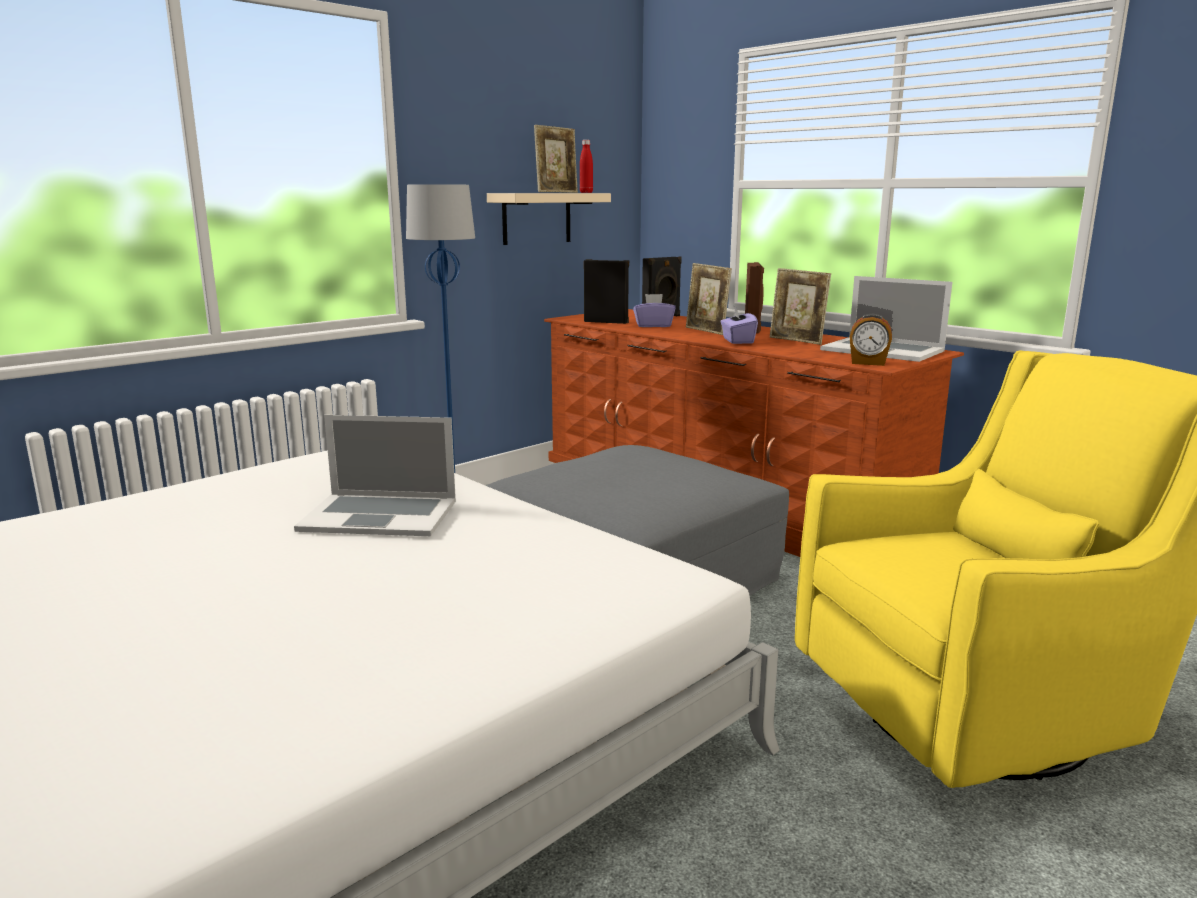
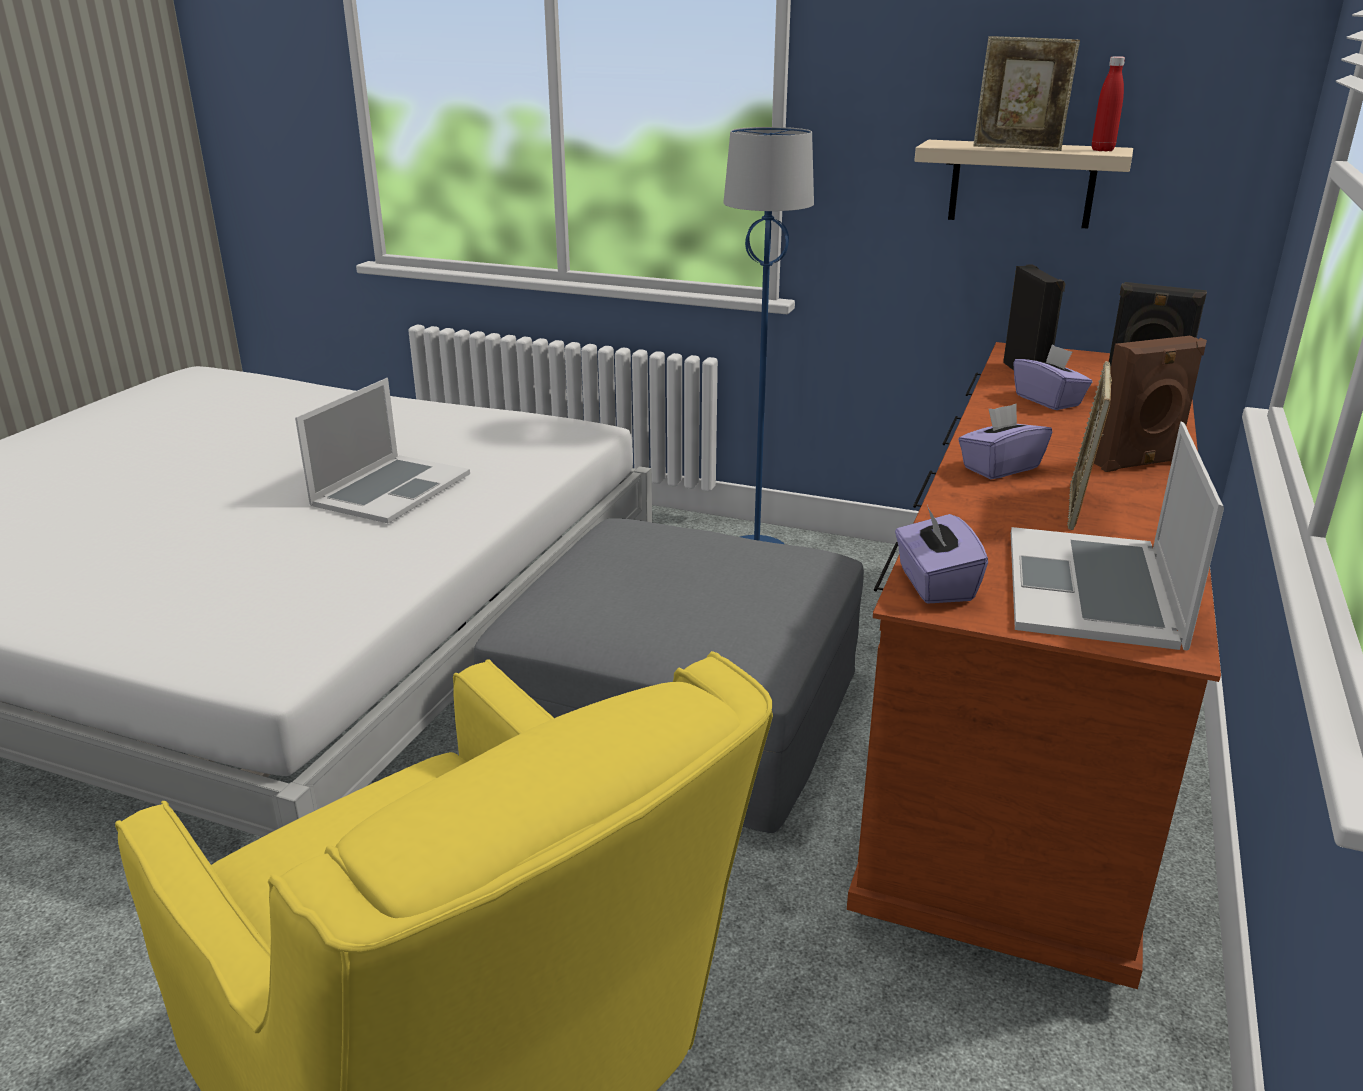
camera: 65 degrees right, 10 degrees up
(379, 515) = (391, 489): laptop -> laptop turned 135 degrees counterclockwise
(706, 331) = (1059, 437): picture frame -> none
(868, 363) = (934, 584): alarm clock -> purple tissue box

